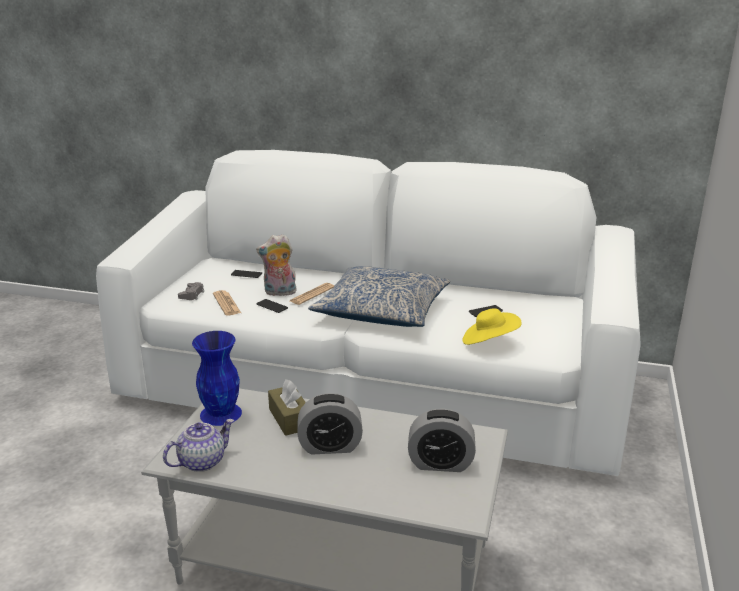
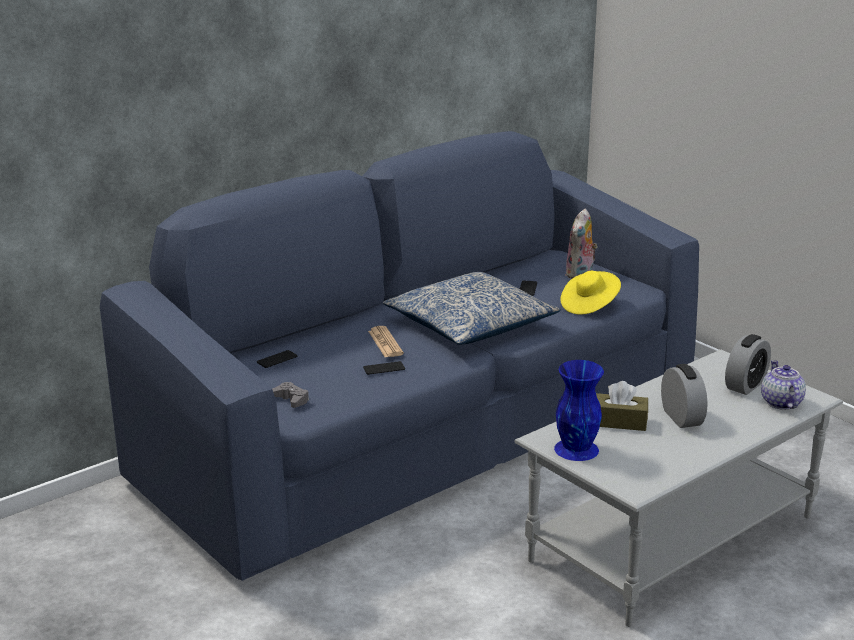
camera: 55 degrees left, 0 degrees up
(202, 461) = (651, 476): teapot -> teapot (780, 402)
(226, 304) = (344, 388): newspaper -> none
(279, 293) = (351, 357): plush toy -> plush toy (580, 274)
(330, 446) = (681, 417): alarm clock -> alarm clock turned 45 degrees counterclockwise
(369, 389) = (425, 431): white sofa -> blue sofa

